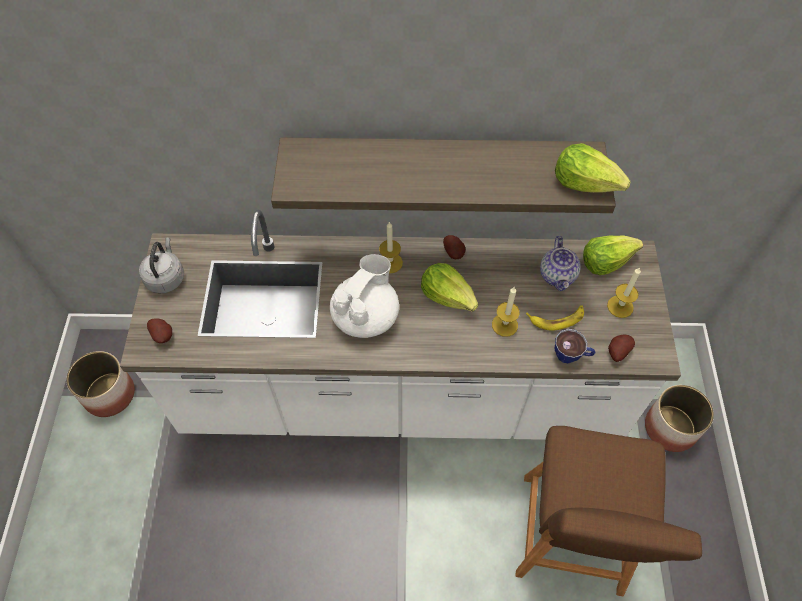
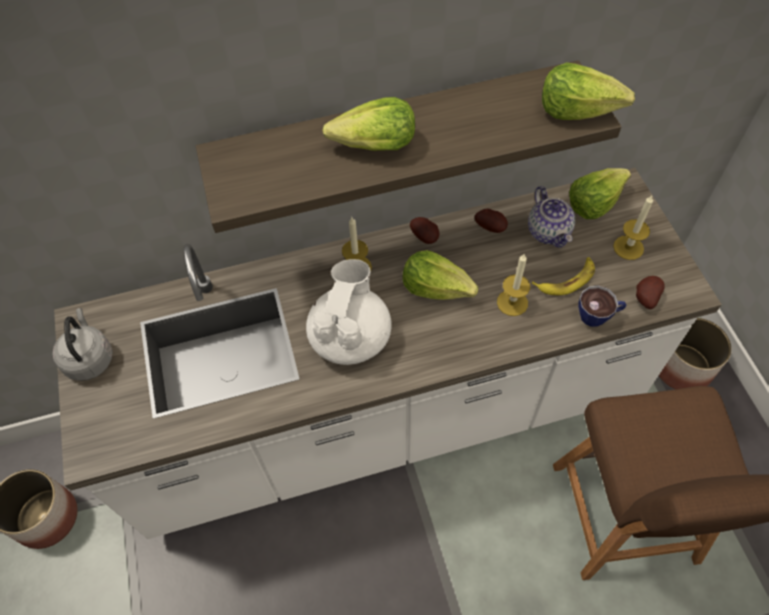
camera: 15 degrees left, 0 degrees up
(163, 335) = (109, 430): potato -> potato (491, 227)
(413, 172) = (375, 146): none -> lettuce

